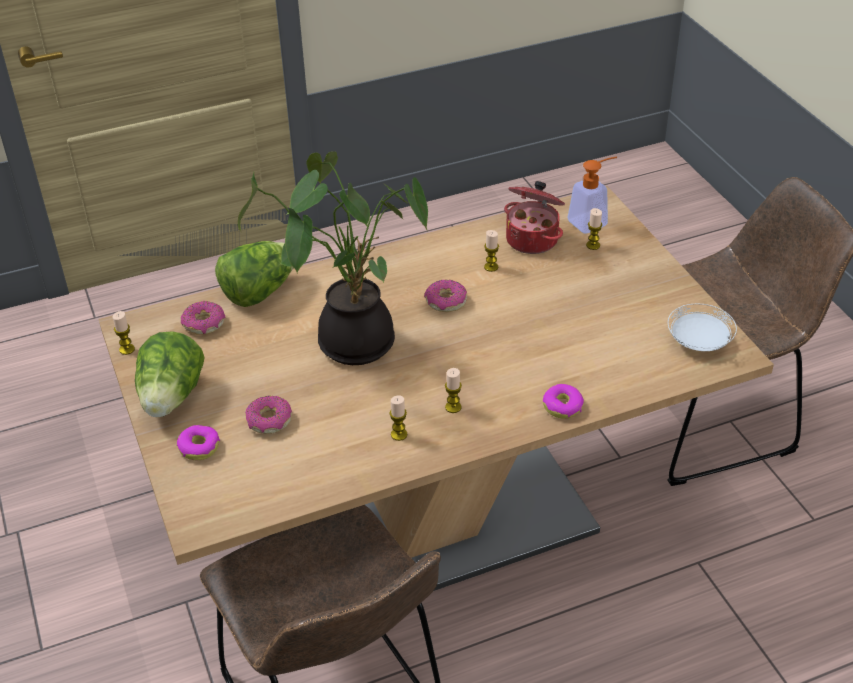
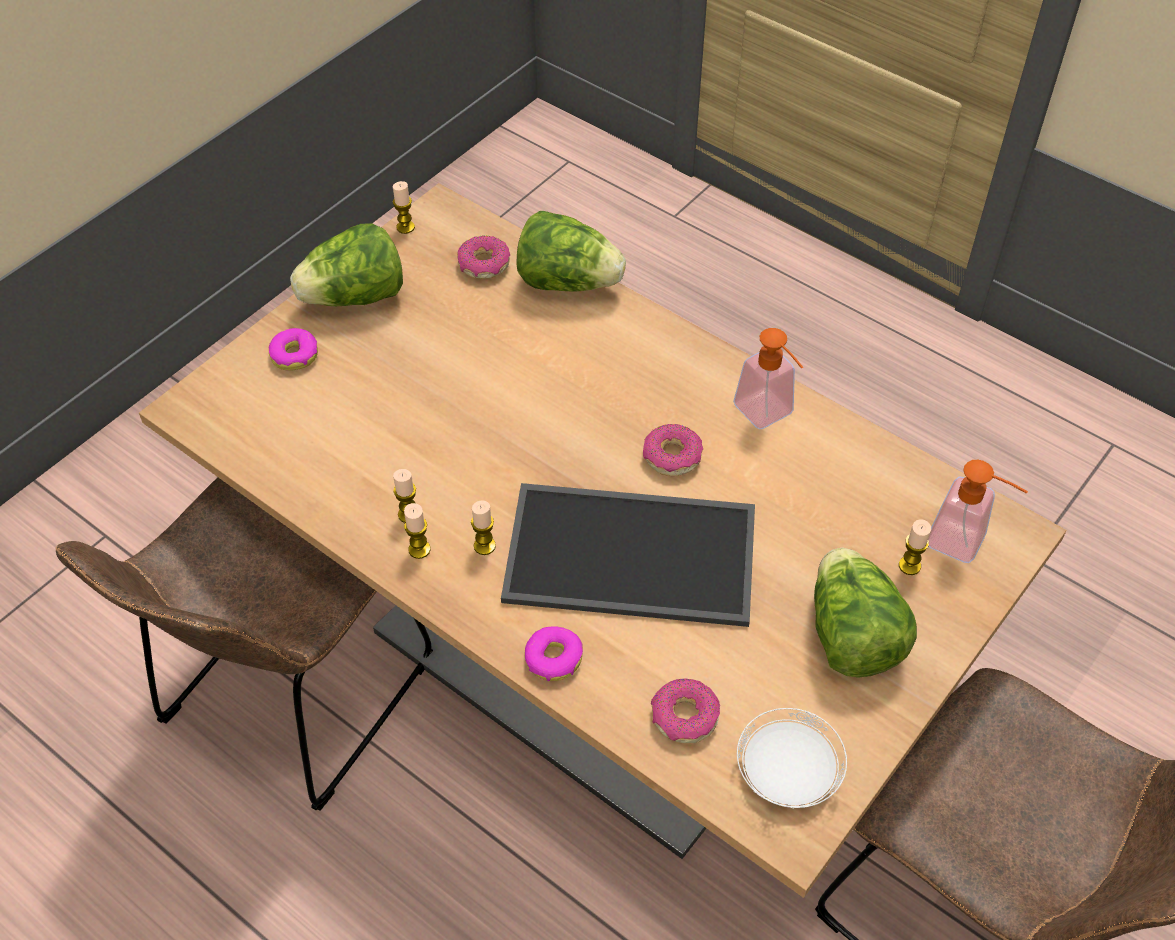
camera: 60 degrees right, 10 degrees up
(269, 421) = (365, 391): donut -> donut (684, 717)
(352, 339) = (542, 400): potted plant -> none
(446, 252) = (769, 416): none -> soap dispenser
(491, 267) = (775, 473): candle -> candle (419, 549)
(506, 344) = (633, 552): none -> tray
(533, 239) = (869, 493): cooking pot -> none
(625, 284) = (851, 636): none -> lettuce

